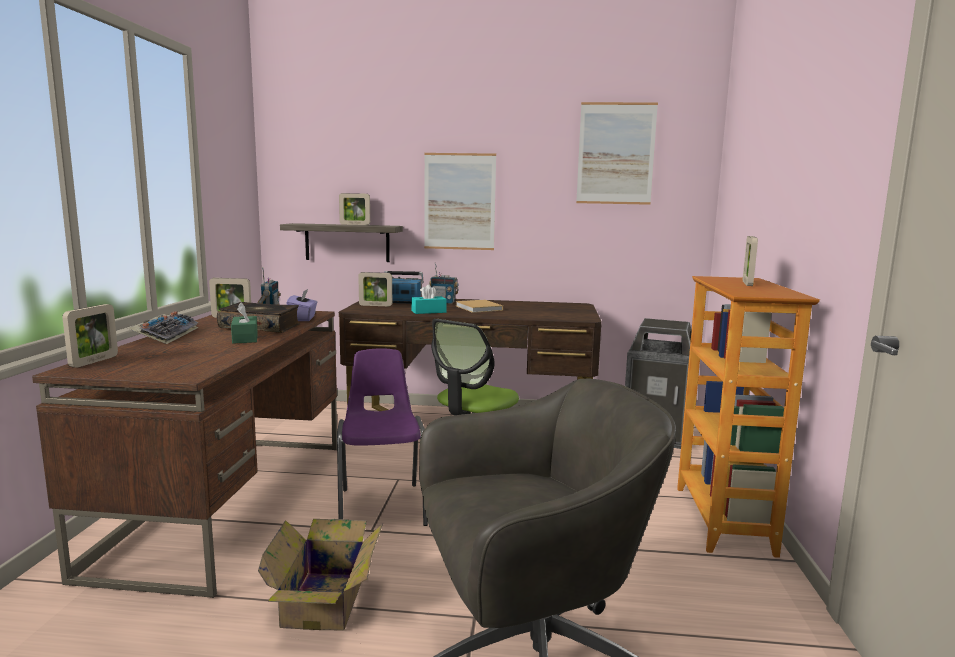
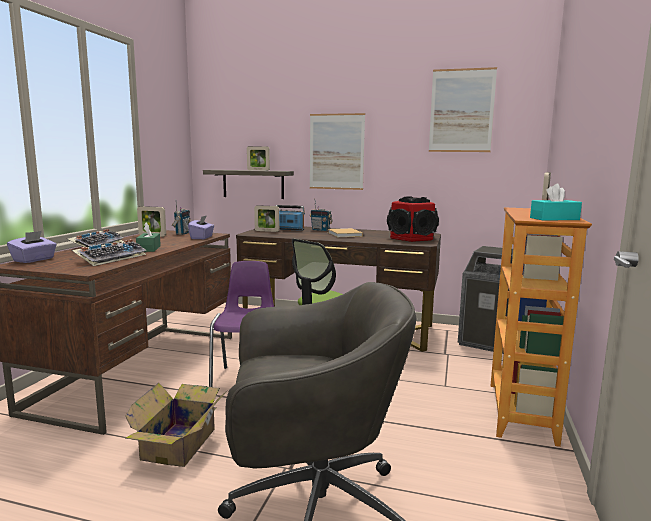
camera: 10 degrees right, 0 degrees up
(94, 361) = (34, 260): picture frame -> purple tissue box
(205, 355) = (111, 258): none -> keyboard
(260, 326) = (167, 242): book -> none
(428, 311) = (303, 236): turquoise tissue box -> turquoise tissue box (554, 219)
(564, 311) = (411, 238): none -> speaker

